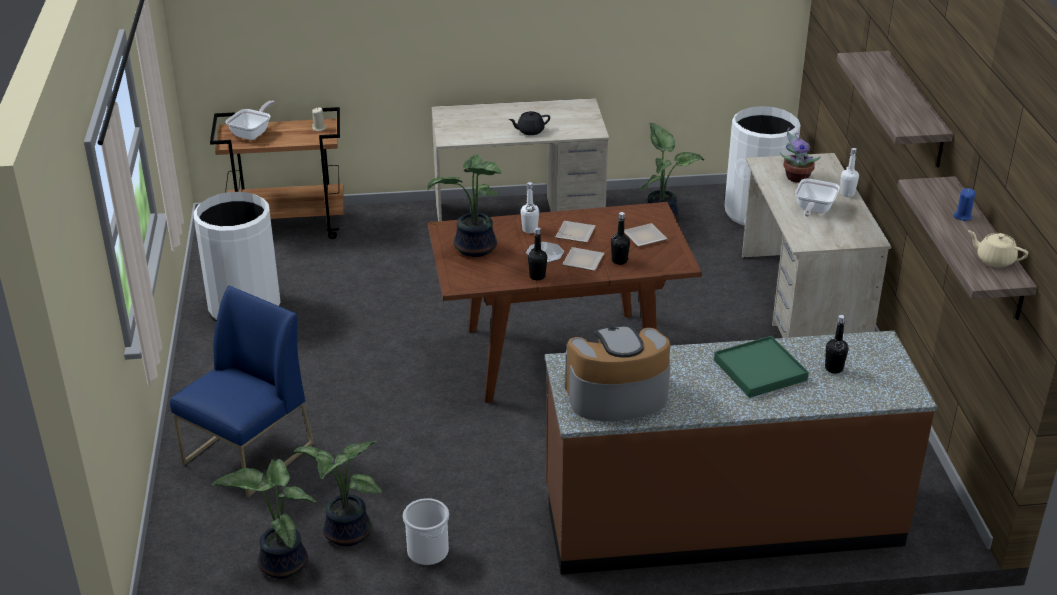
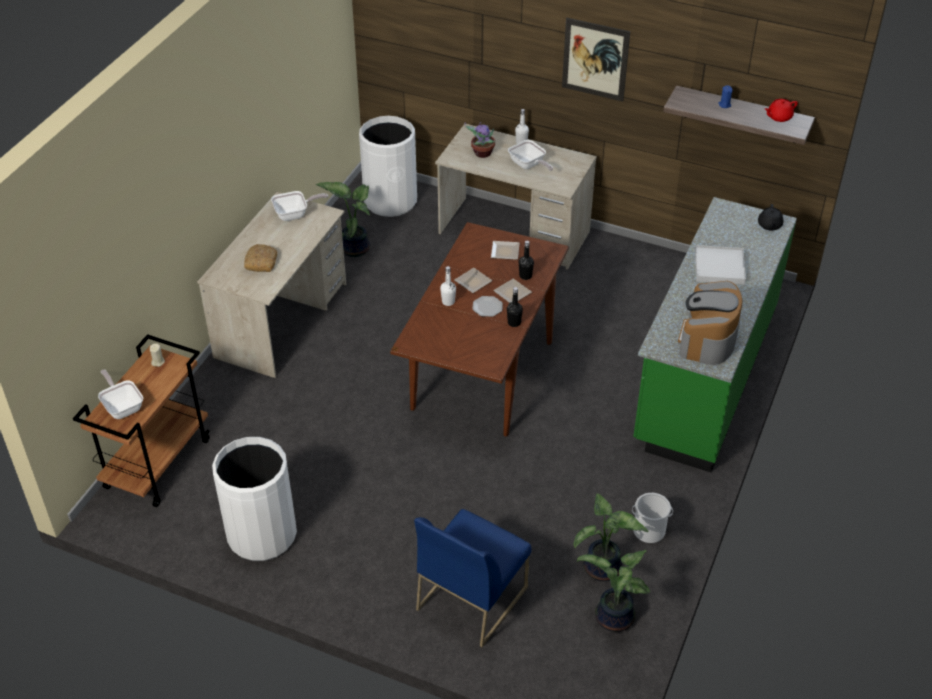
camera: 60 degrees left, 10 degrees up
(248, 454) = (472, 597): blue chair -> blue chair turned 120 degrees counterclockwise
(474, 249) = (451, 340): potted plant -> none
(488, 124) = (261, 262): none -> bread
(530, 131) = (295, 245): black teapot -> black teapot (769, 225)
(573, 117) = (295, 214): none -> frying pan
(721, 519) = (704, 375): brown counter -> green counter
(760, 370) = (719, 267): green tray -> white tray
(834, 368) = (737, 238): black bottle -> none
(915, 110) = (595, 59): shelf -> picture
(994, 260) = (779, 117): beige teapot -> red teapot

